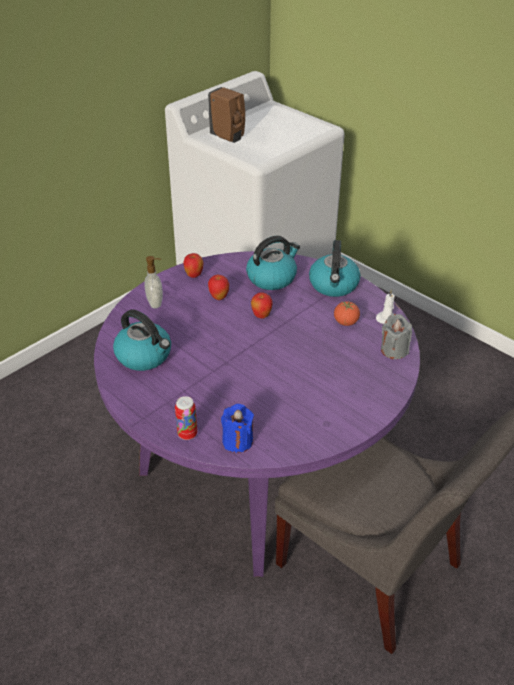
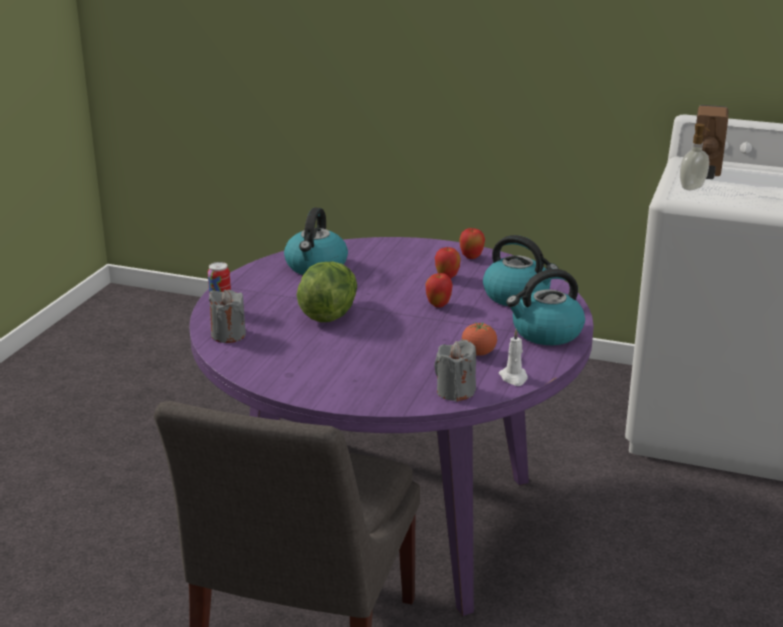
camera: 65 degrees right, 15 degrees down
(156, 303) = (403, 252): soap dispenser -> soap dispenser (693, 188)
(236, 373) = (329, 313): none -> lettuce
(237, 441) = (228, 335): blue candle -> grey candle

